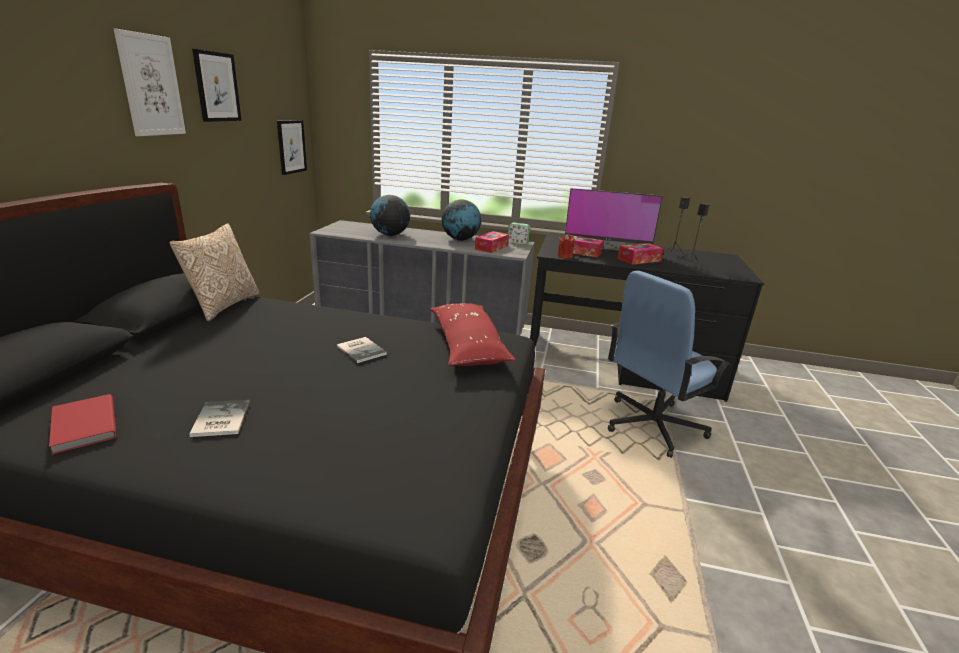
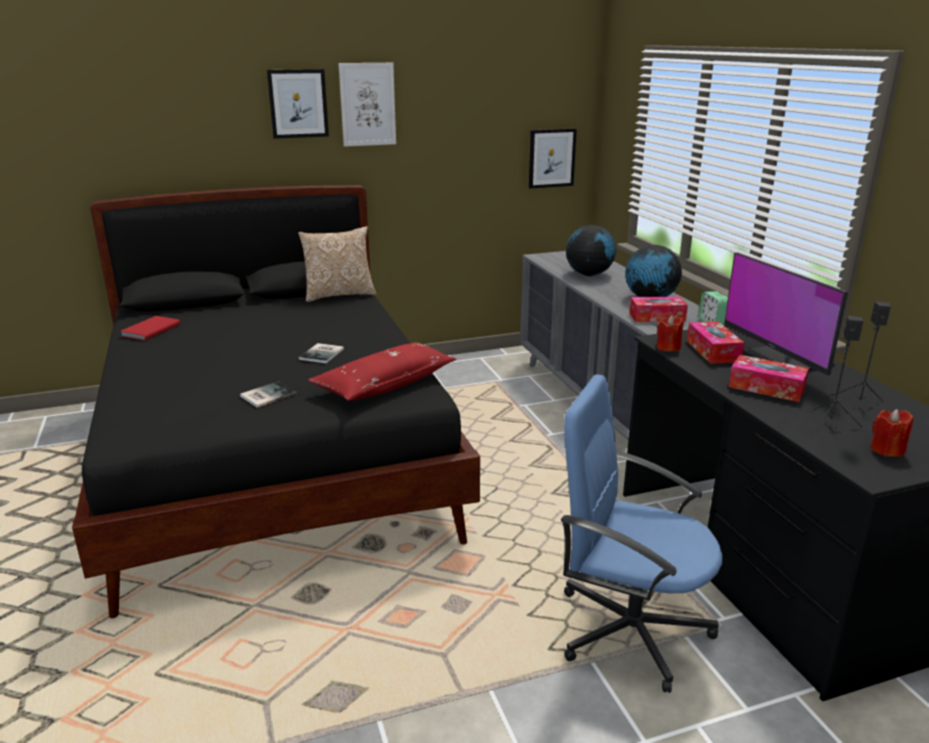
camera: 60 degrees right, 0 degrees up
(217, 87) = (445, 100): picture -> picture (298, 103)
(219, 420) = (181, 353): book -> book (266, 395)
(722, 267) = (887, 450): none -> red candle

